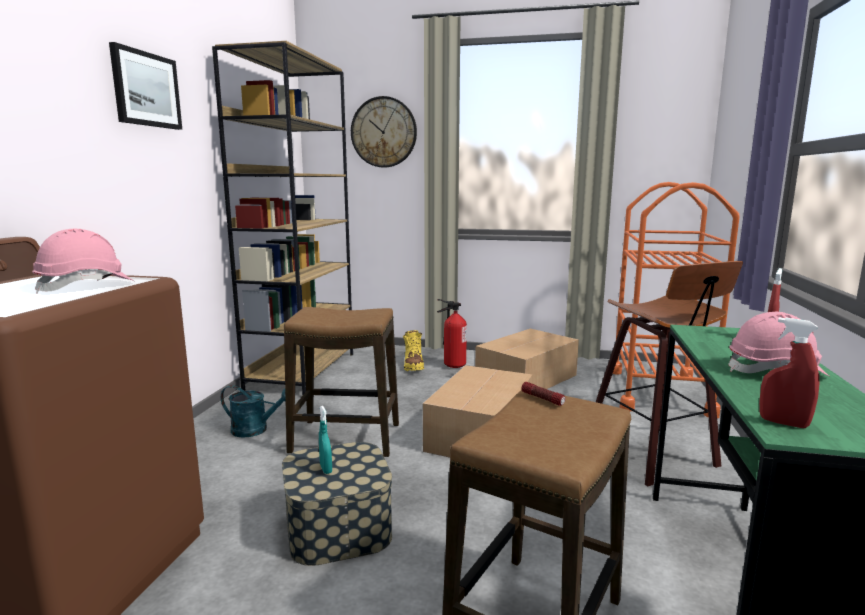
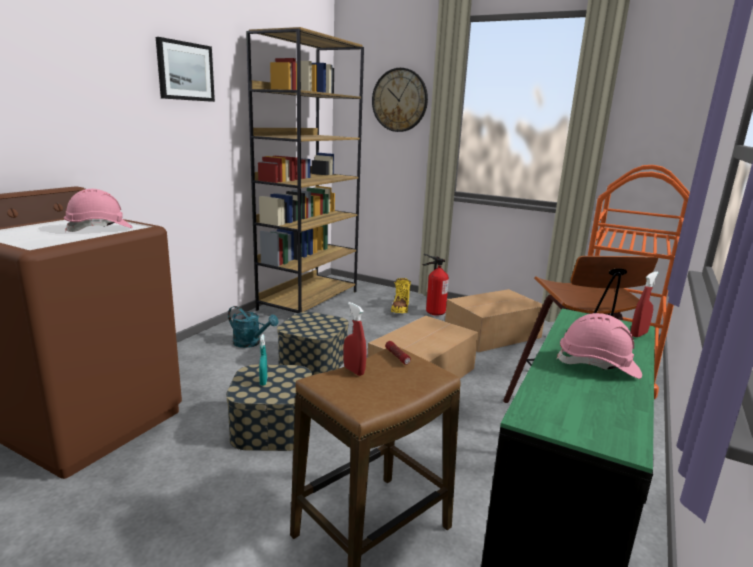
camera: 15 degrees right, 5 degrees up
(346, 438) = (313, 361): stool -> storage box
(783, 423) = (538, 410): red spray bottle -> red spray bottle (354, 371)

